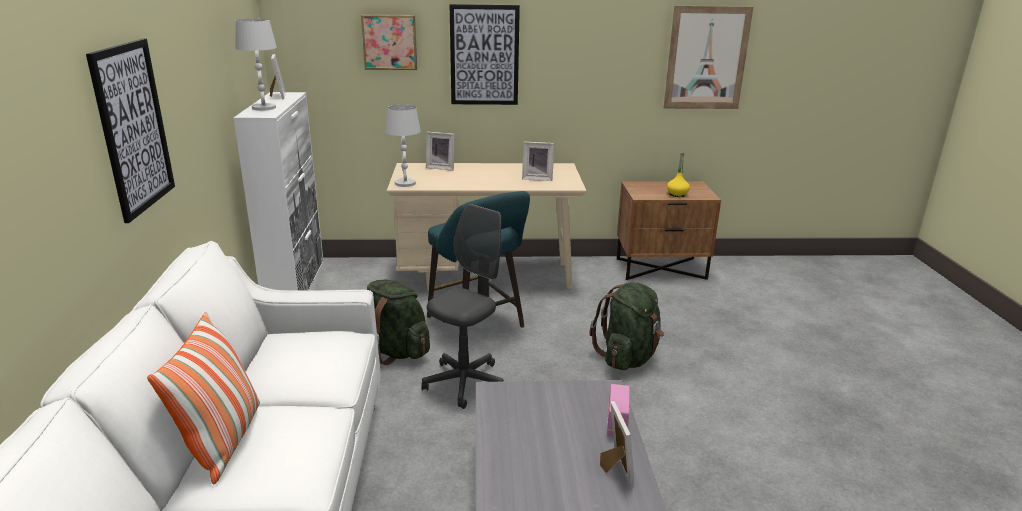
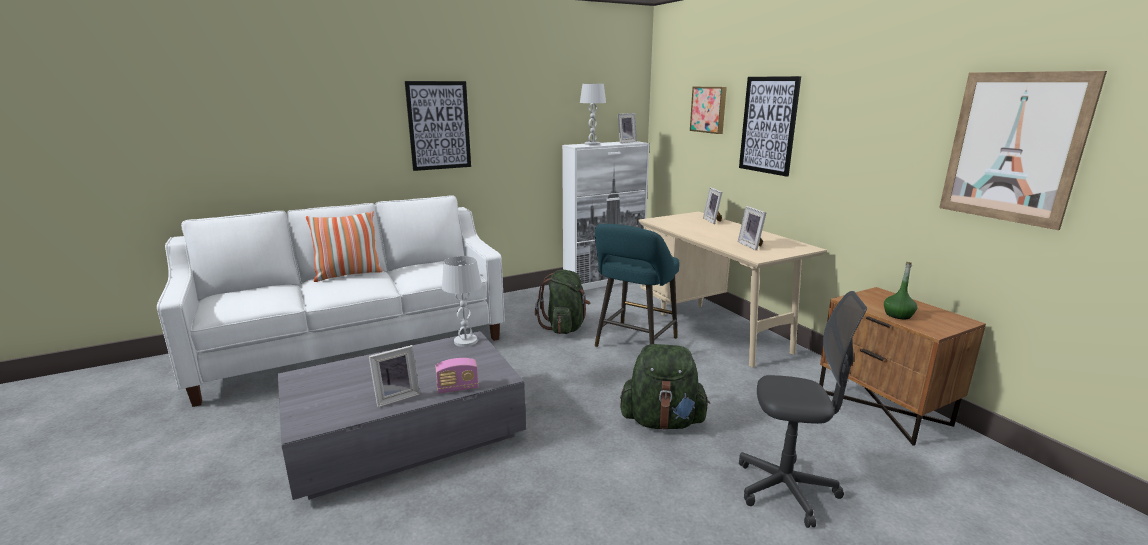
camera: 65 degrees right, 5 degrees down
(405, 183) = (660, 220): white table lamp -> white table lamp (465, 341)
(465, 383) = (550, 360): grey office chair -> grey office chair (785, 489)
(677, 194) = (898, 315): yellow bottle -> green bottle

